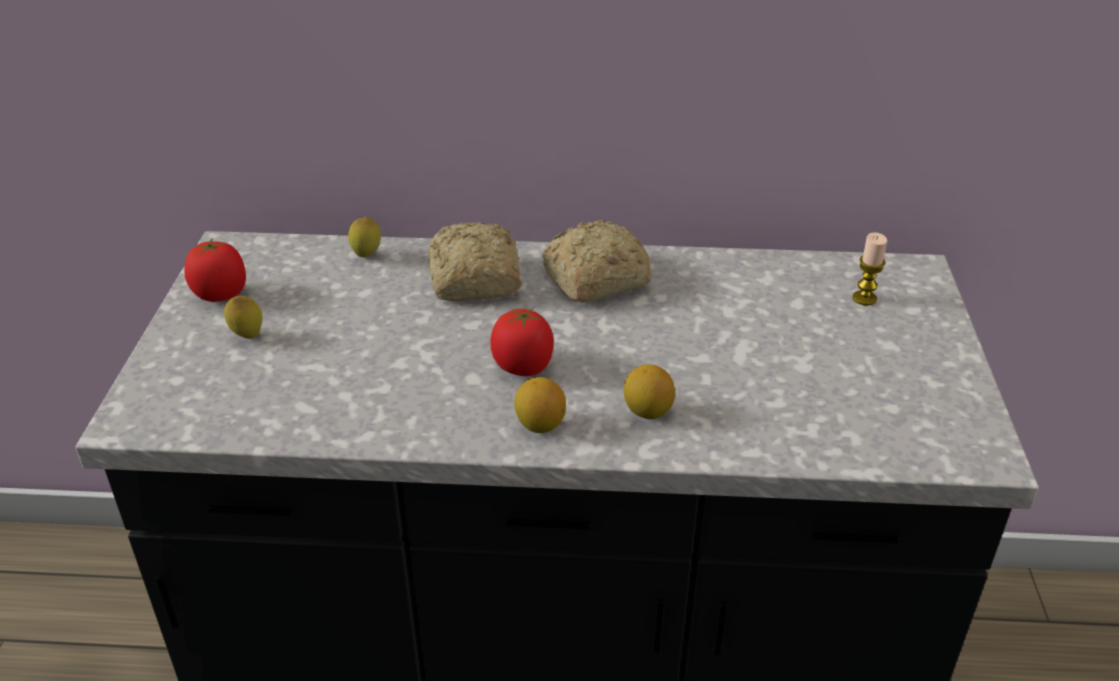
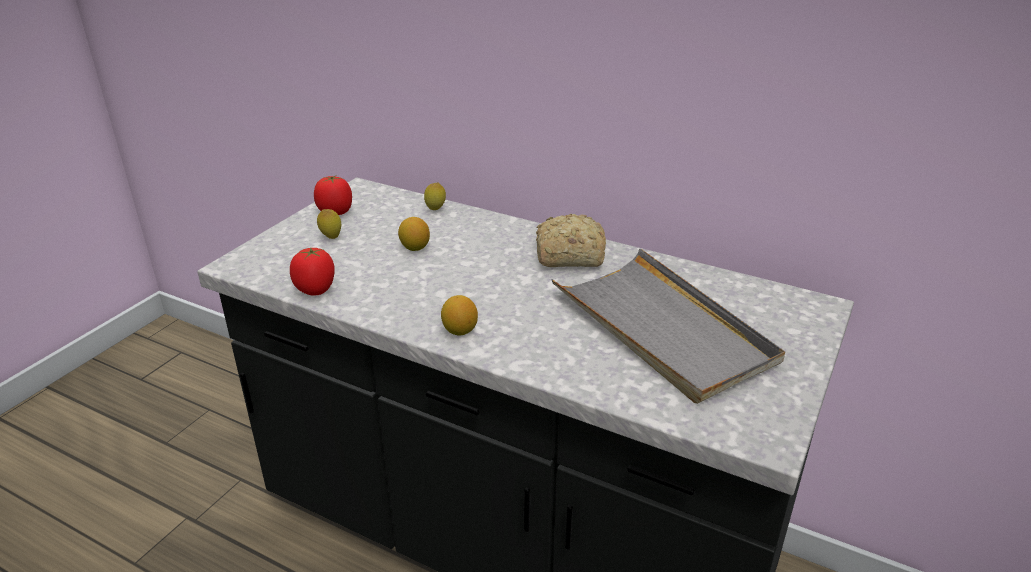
camera: 25 degrees right, 5 degrees down
(474, 281) = (489, 238): bread -> none
(523, 367) = (478, 295): tomato -> tomato (315, 289)
(647, 412) = (536, 342): lemon -> lemon (415, 248)
(776, 348) = (662, 328): none -> grey tray
(864, 298) = (759, 314): candle -> none

